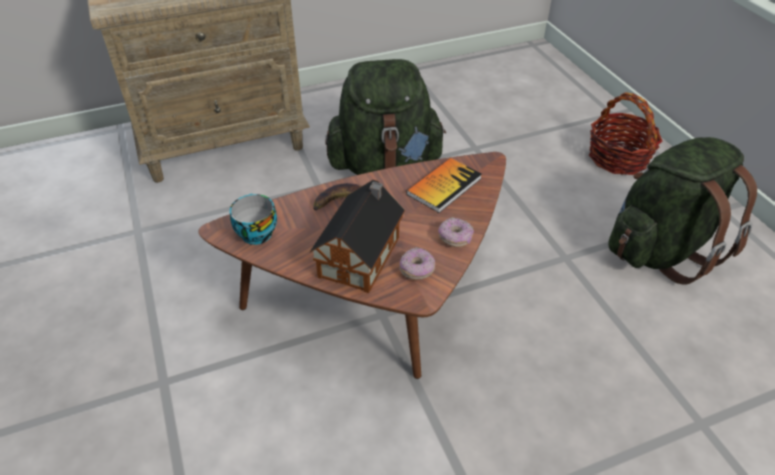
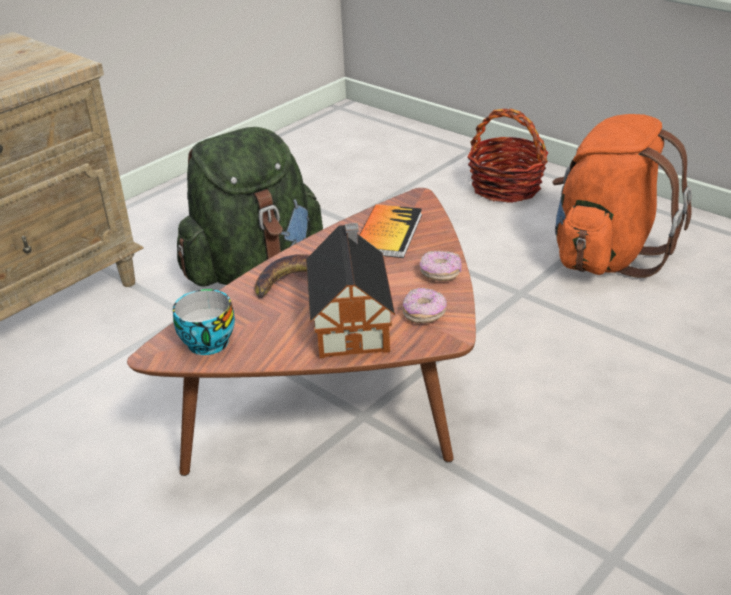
camera: 25 degrees left, 10 degrees down
(660, 249) = (606, 255): green backpack -> orange backpack

